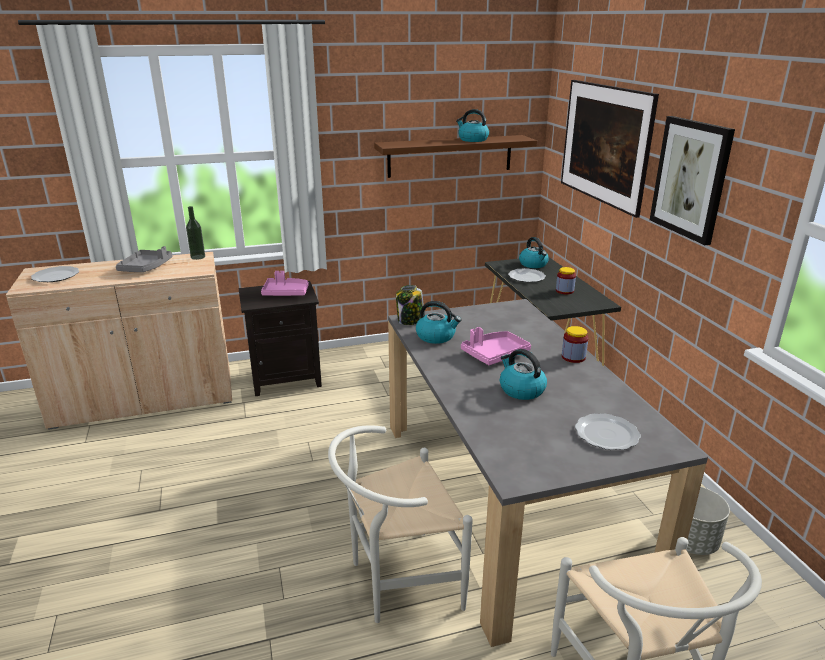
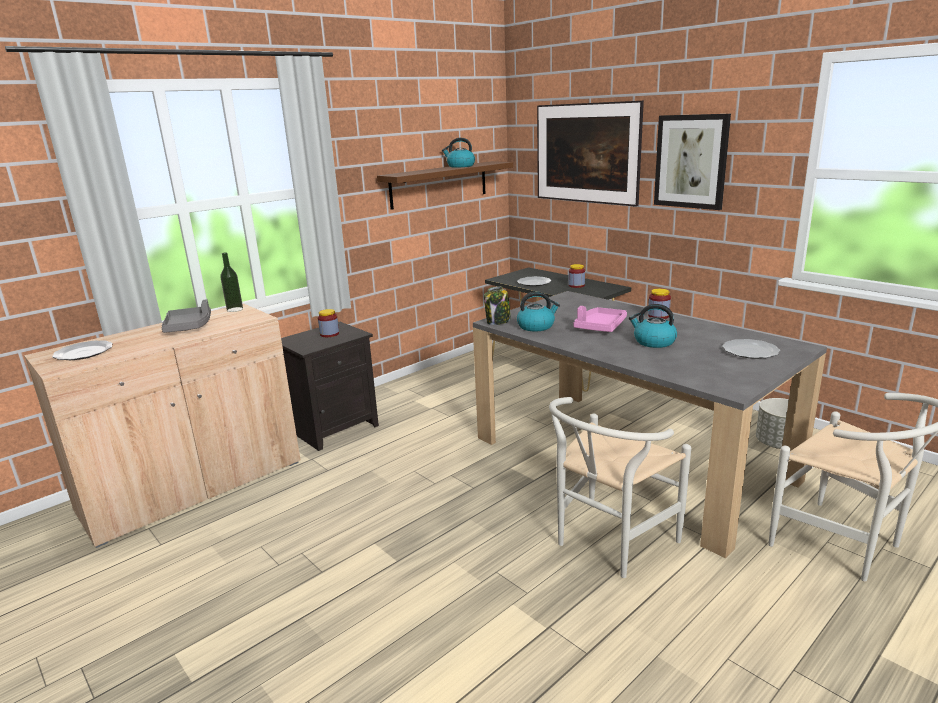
camera: 25 degrees left, 5 degrees down
(285, 293) = (329, 334): pink tray -> jar
(533, 264) = (527, 274): kettle -> none

